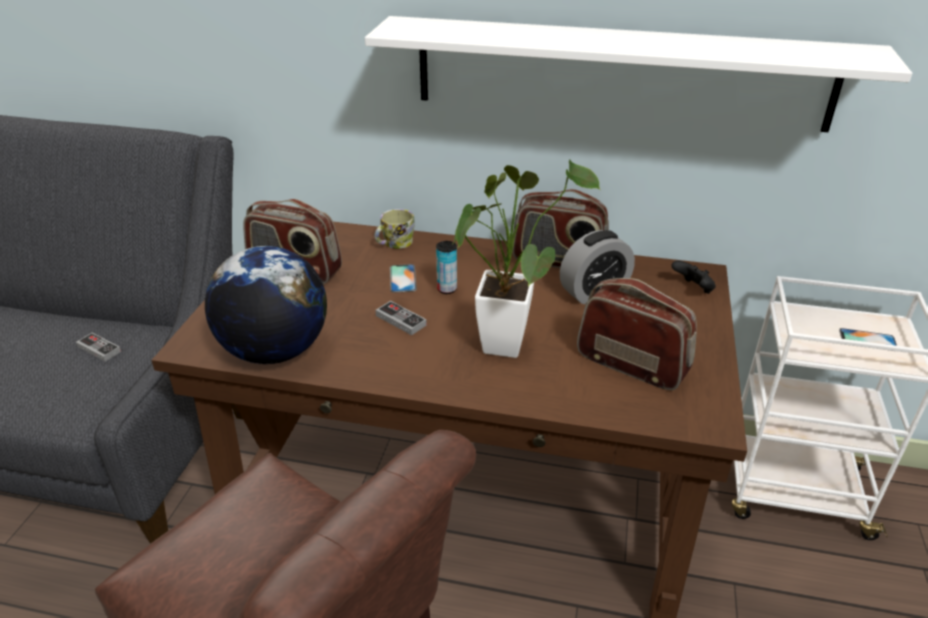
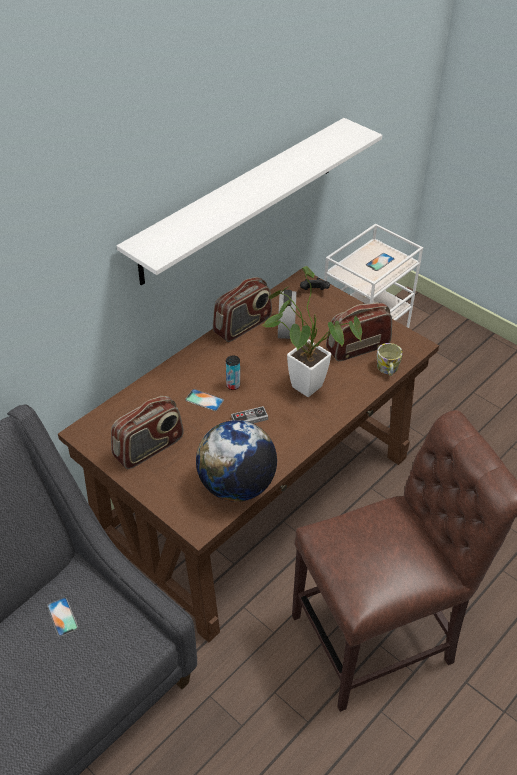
camera: 60 degrees left, 10 degrees up
(99, 349) = (62, 617): game controller -> phone
(394, 243) = (157, 388): mug -> mug (388, 369)

